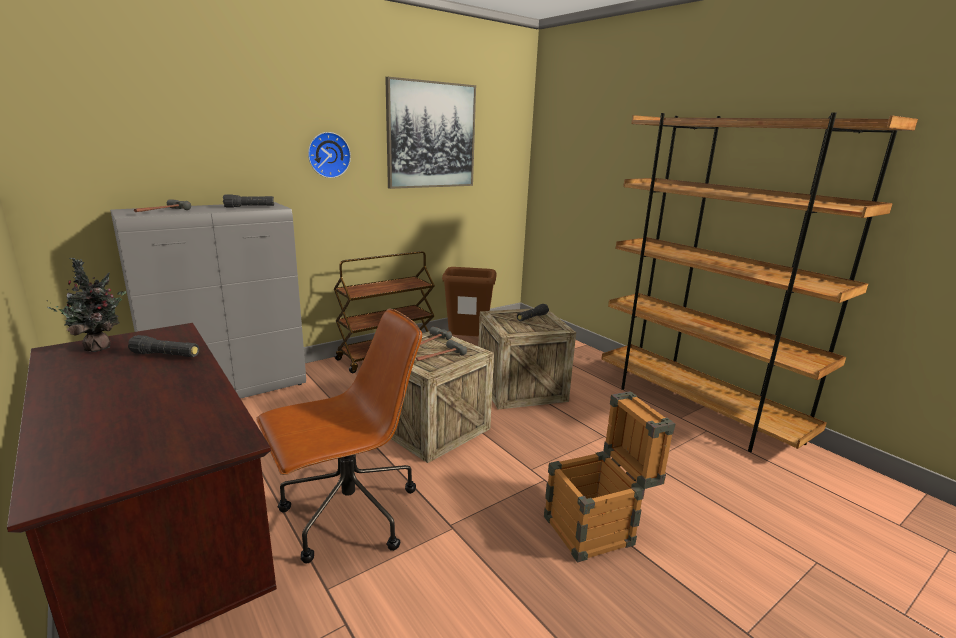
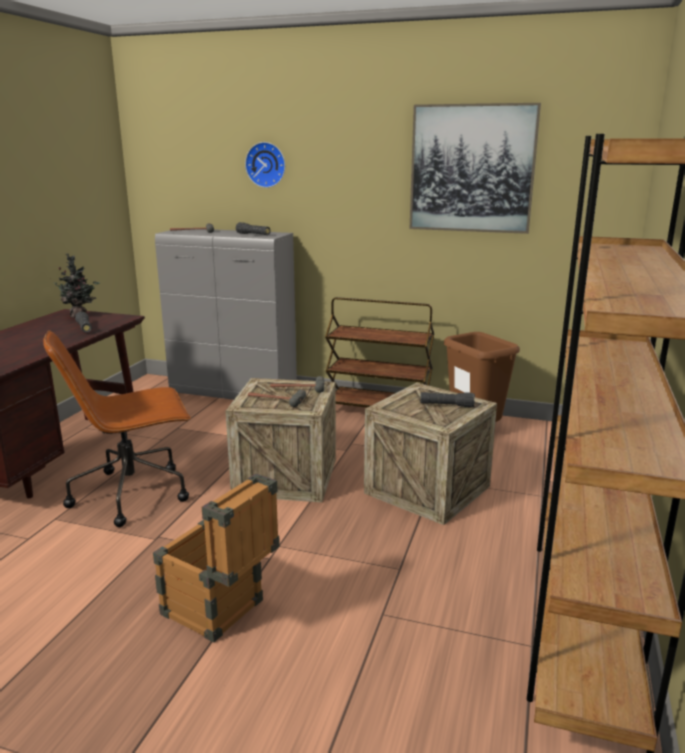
camera: 55 degrees right, 0 degrees up
(328, 155) = (346, 190): wall clock -> wall clock (266, 164)
(347, 515) = (133, 494): brown office chair -> brown office chair turned 135 degrees clockwise

